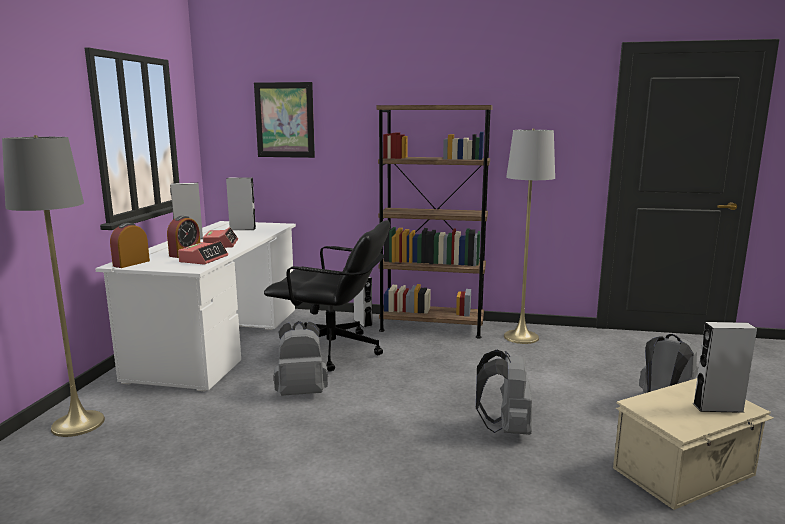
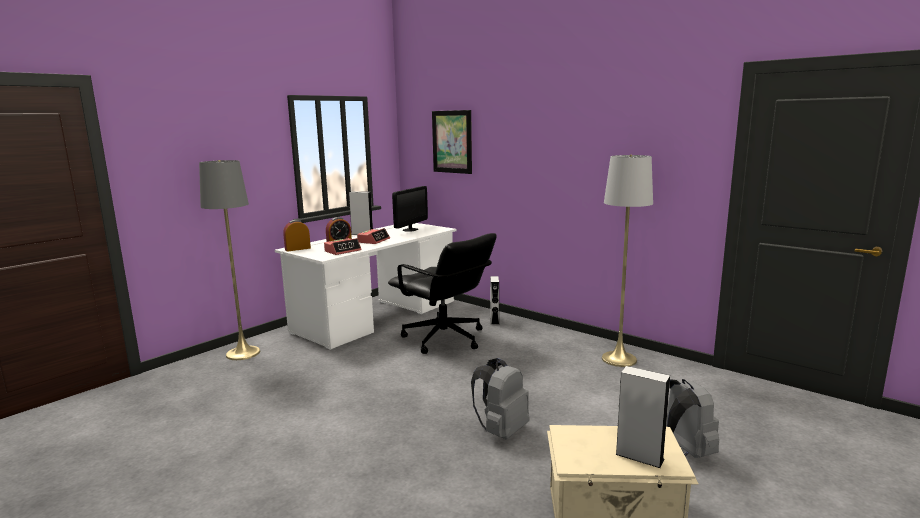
camera: 30 degrees right, 0 degrees up
(242, 229) = (410, 230): grey speaker -> monitor
(301, 392) = (387, 364): grey backpack -> none
(431, 326) = (547, 334): brown bookcase -> none

